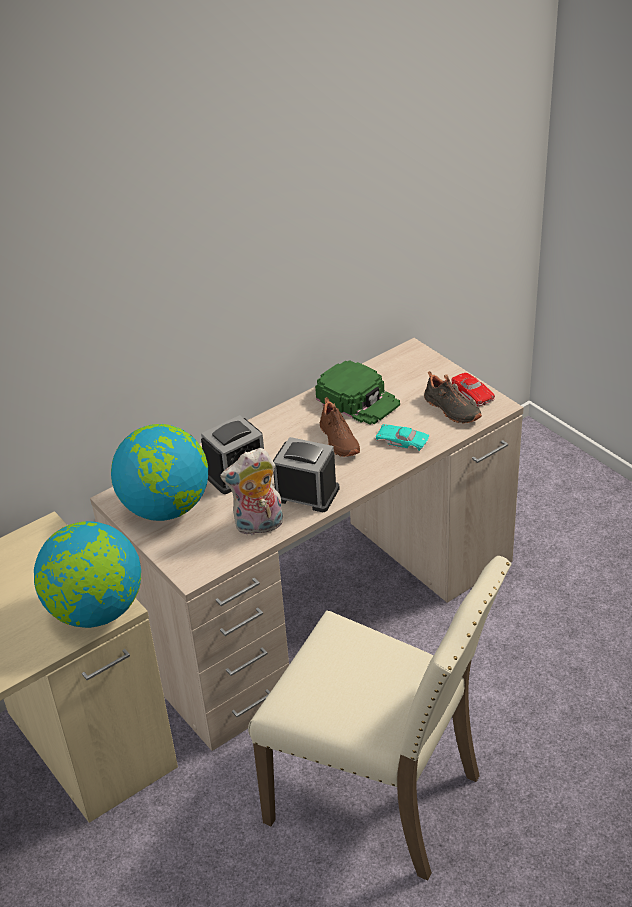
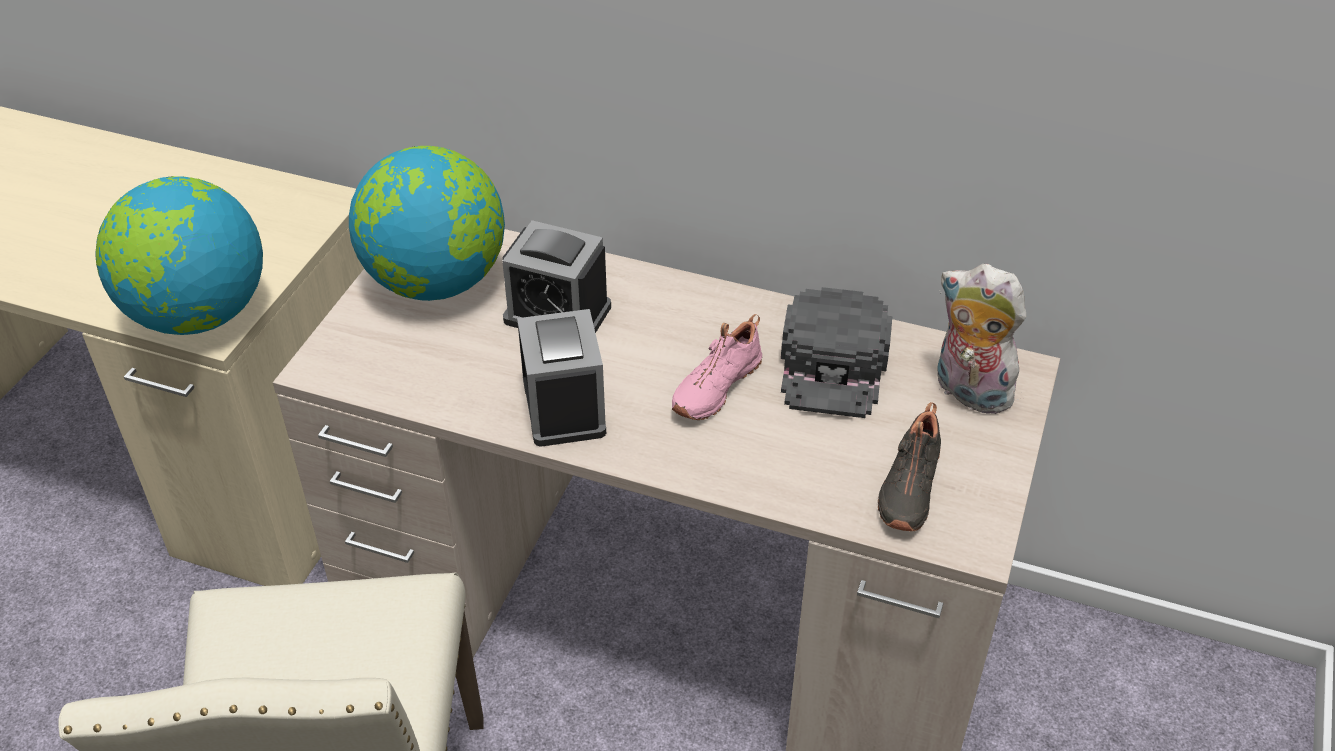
camera: 55 degrees right, 5 degrees up
(258, 526) = (456, 389): plush toy -> plush toy (967, 392)
(338, 440) = (714, 385): brown shoe -> pink shoe
(358, 399) = (834, 364): green cap -> black cap
(402, 441) = (775, 460): turquoise toy car -> none
(472, 392) = (982, 495): red toy car -> none

